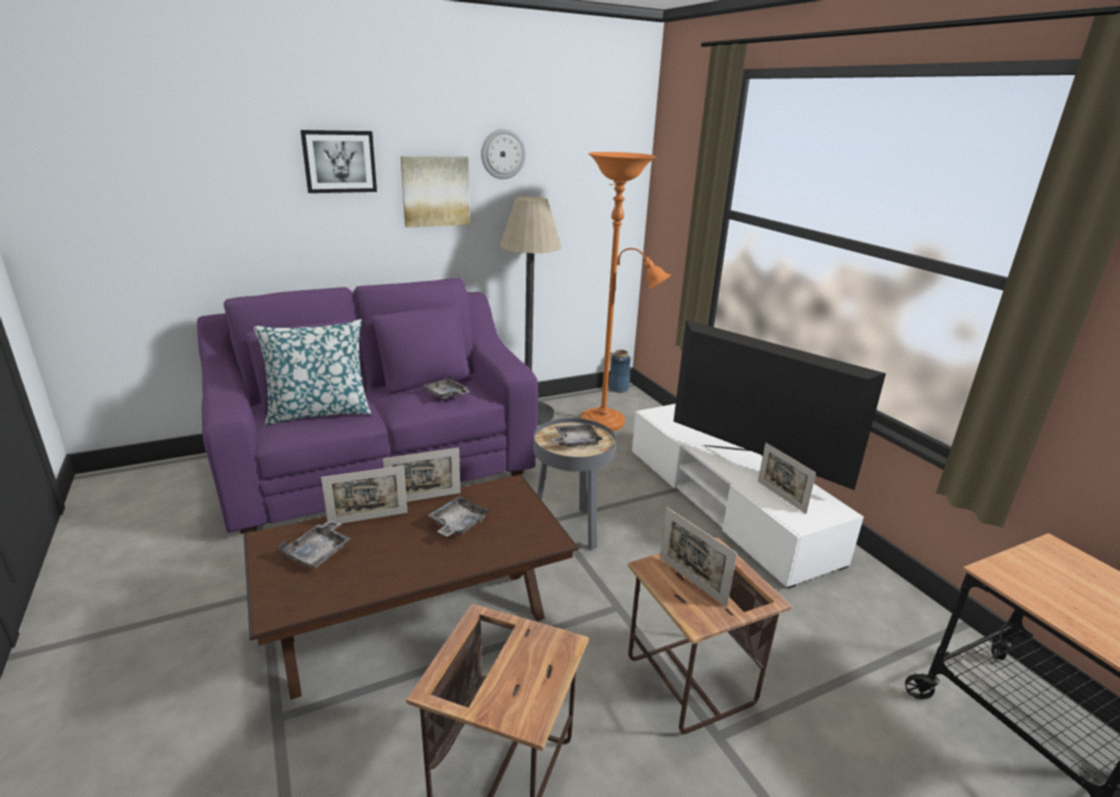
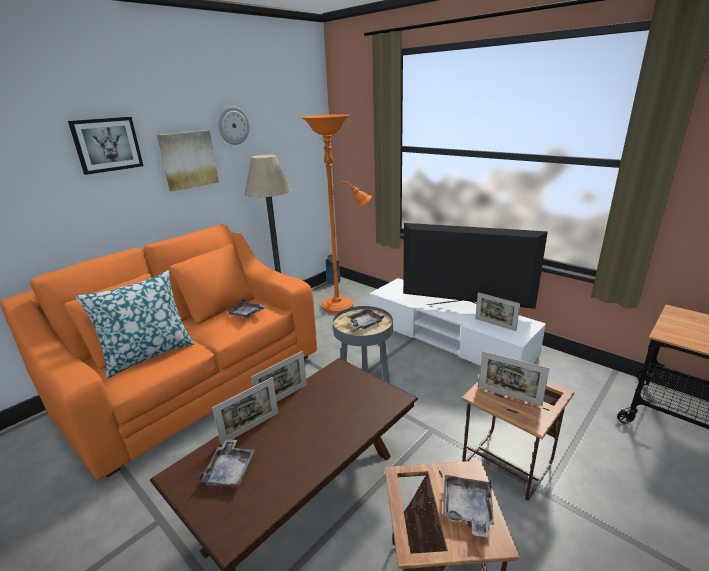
camera: 20 degrees left, 0 degrees up
(378, 464) = (194, 382): purple sofa -> orange sofa
(457, 524) = (323, 409): grey tray -> grey tray (467, 509)

